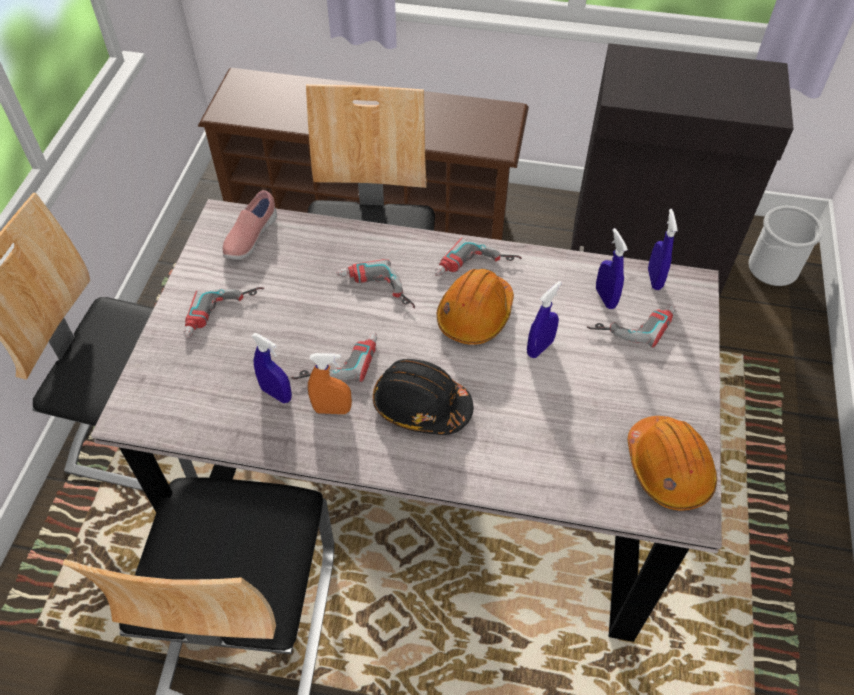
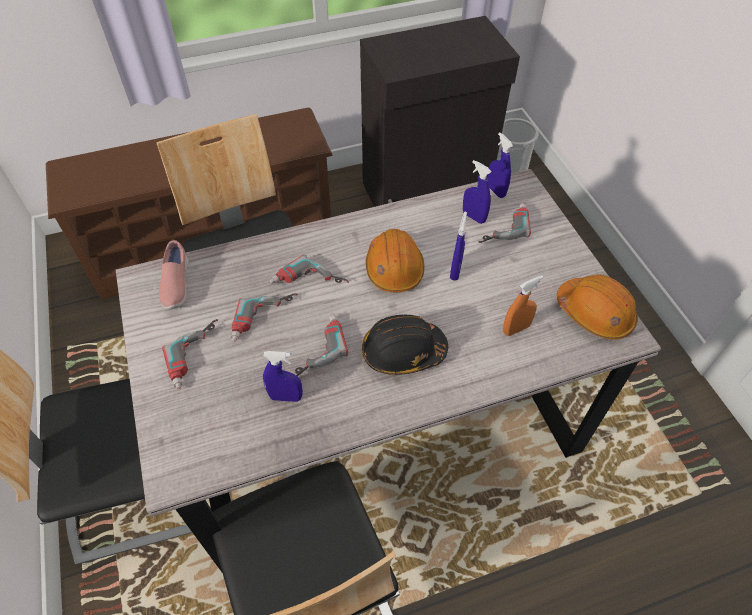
camera: 30 degrees left, 0 degrees up
(332, 409) = (339, 387): orange spray bottle -> orange spray bottle (516, 329)
(476, 269) = (371, 235): power drill -> power drill (265, 320)

